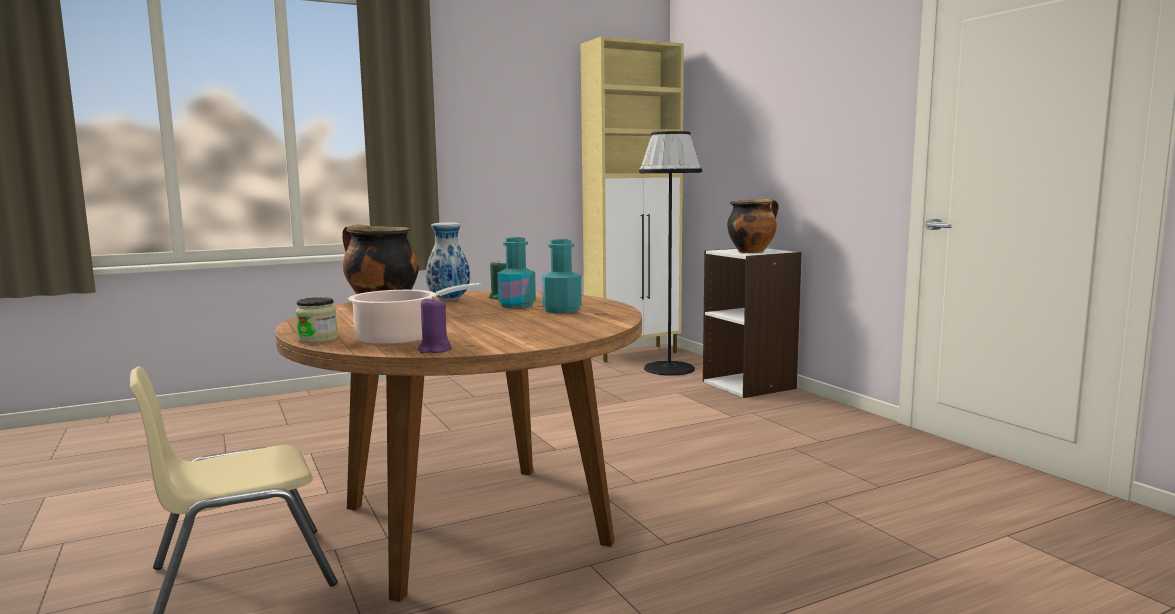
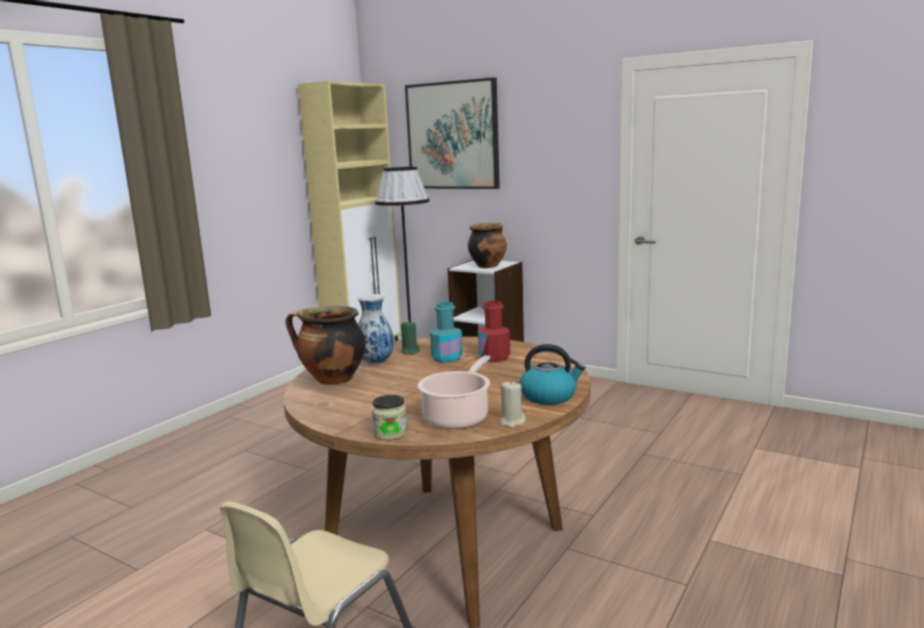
camera: 30 degrees left, 5 degrees up
(434, 350) = (512, 422): purple candle -> beige candle
(527, 340) = (549, 396): none -> kettle
(562, 310) = (494, 358): turquoise bottle -> red bottle
(744, 97) = (453, 136): none -> picture

